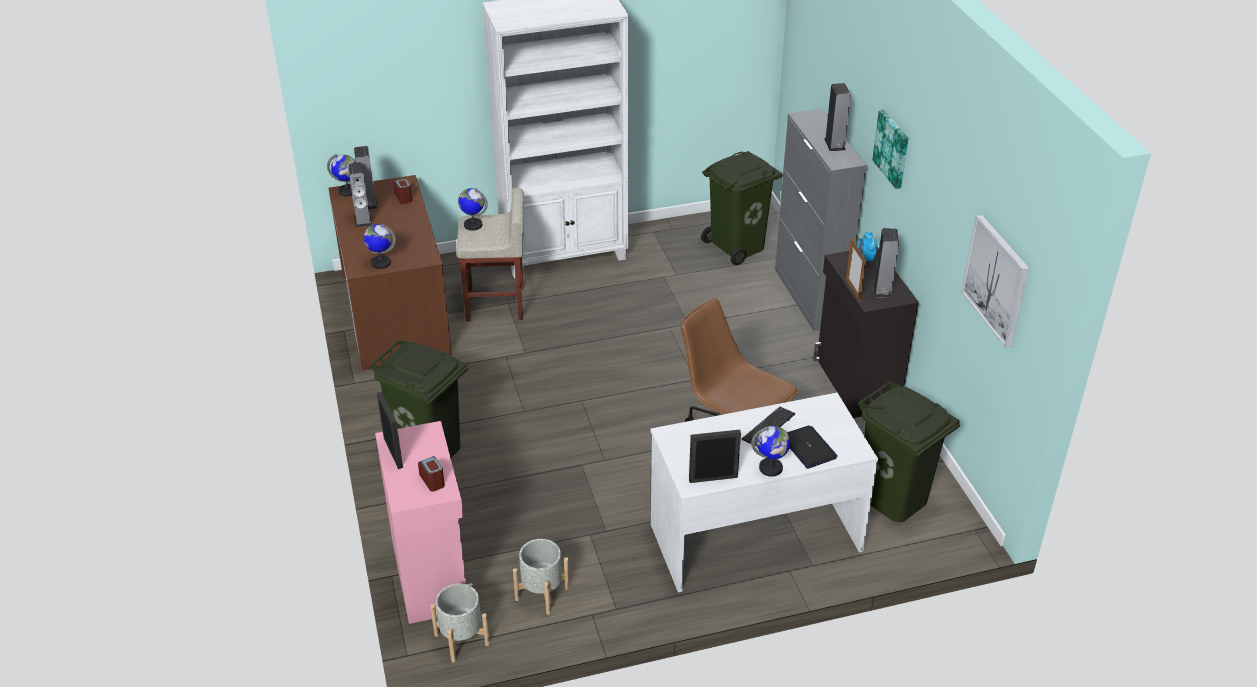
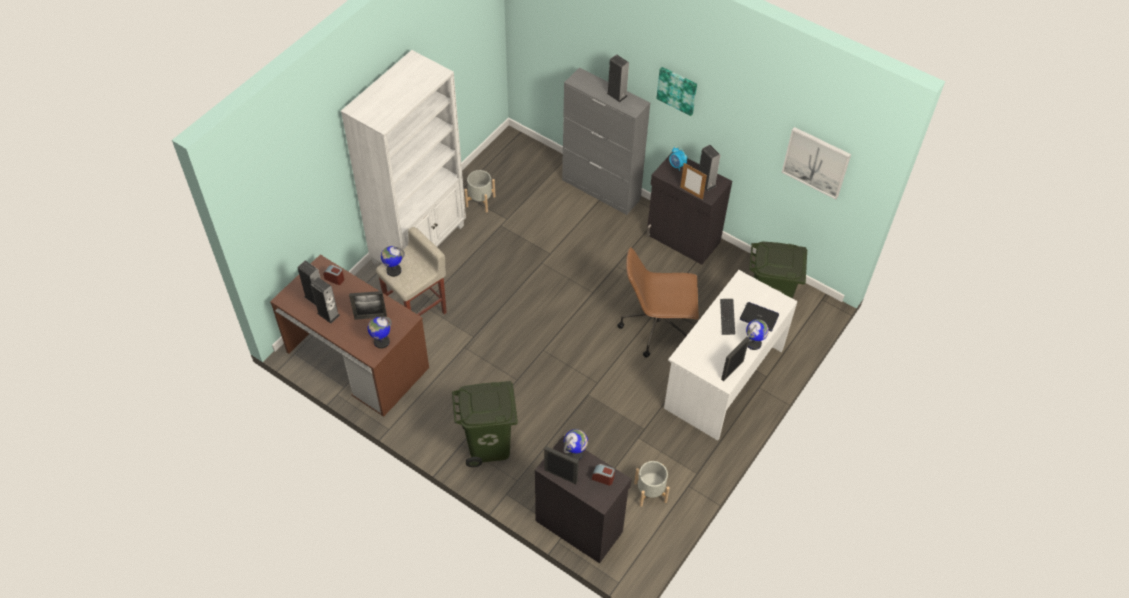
camera: 40 degrees left, 15 degrees up
(348, 191) = (288, 296): globe -> globe (575, 453)
(396, 240) = (370, 317): none -> picture frame
(431, 574) = (579, 524): pink cabinet -> black cabinet
(461, 639) = (637, 551): grey planter -> grey planter (480, 201)
(738, 247) = (523, 174): green trash can -> none

